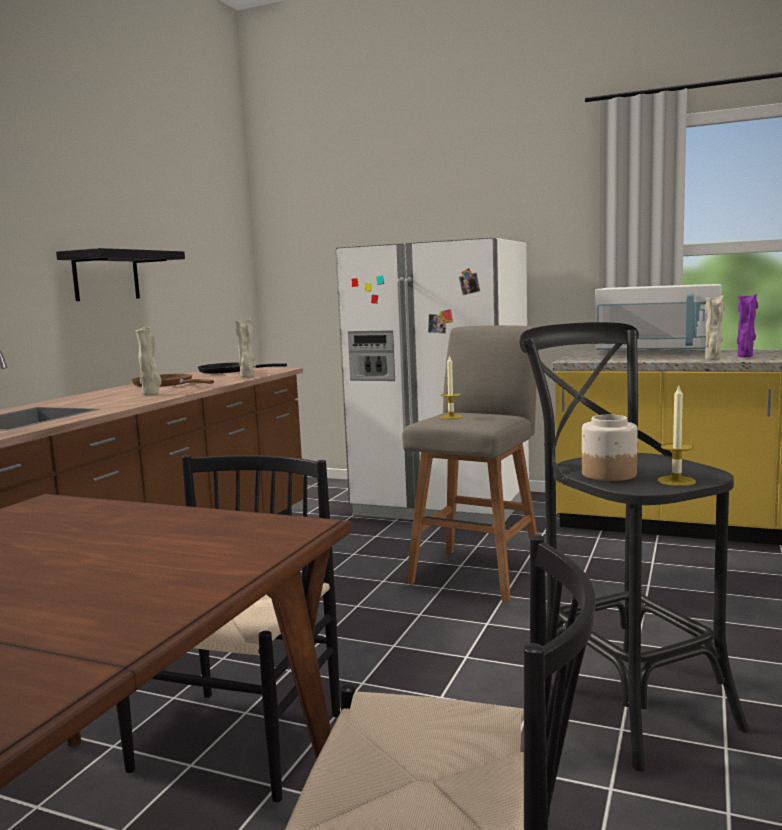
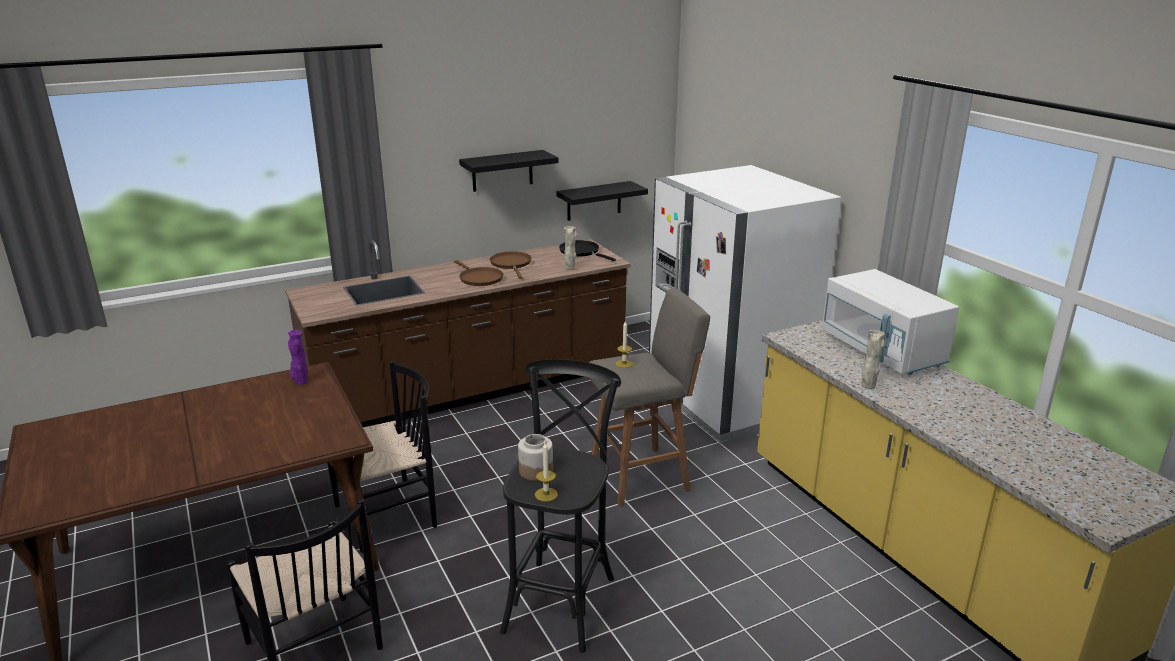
camera: 40 degrees right, 15 degrees up
(151, 393) = (479, 278): beige vase -> brown frying pan
(198, 328) = (594, 201): none -> black shelf
(745, 356) = (909, 393): purple vase -> purple vase (300, 382)

